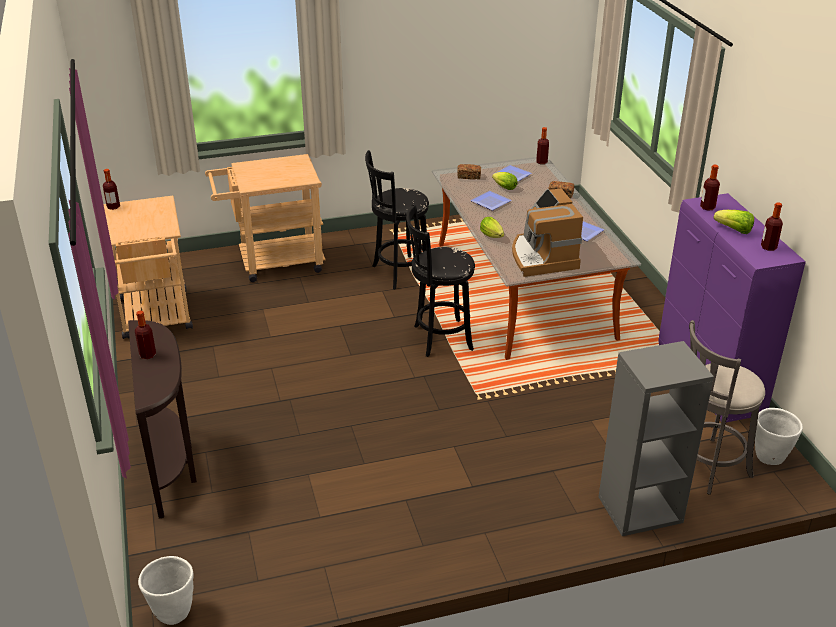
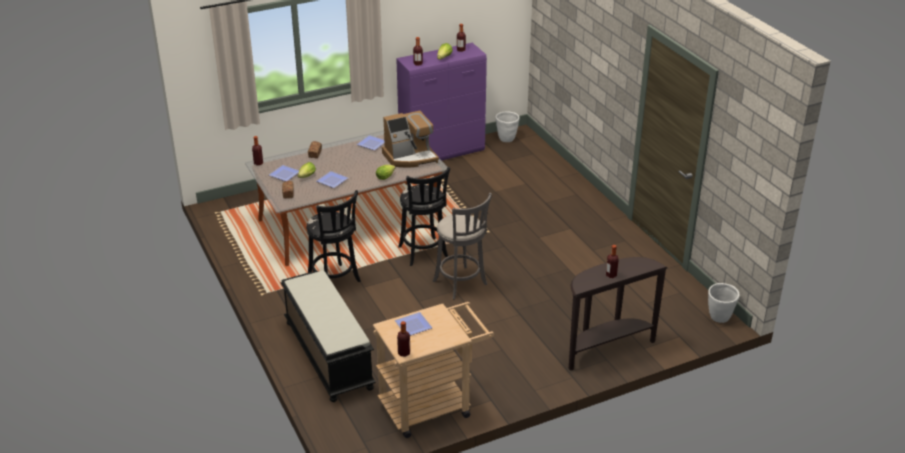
camera: 100 degrees left, 0 degrees up
(154, 214) = (412, 325): none -> plate
(273, 263) = (327, 354): beige cart -> black bench
(639, 510) = (565, 176): grey bookcase -> none
(706, 467) = (522, 157): grey stool -> grey stool (461, 284)

